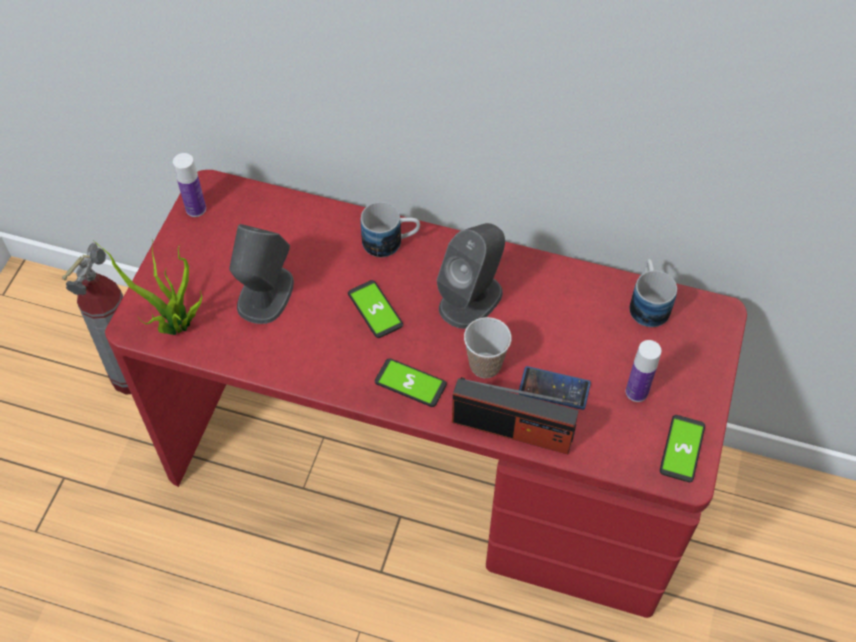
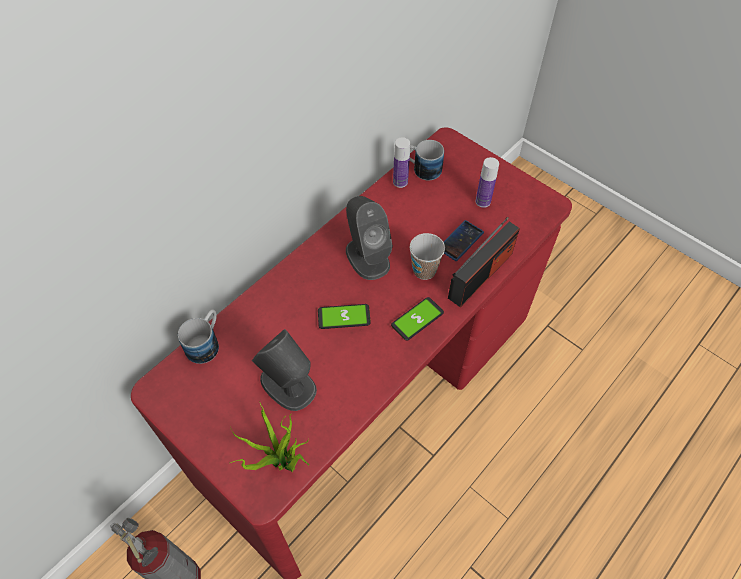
camera: 65 degrees left, 0 degrees up
(196, 209) = (171, 407): bottle -> bottle (400, 182)
(391, 242) = (290, 284): mug -> mug (206, 343)
(682, 449) = (532, 197): phone -> none

